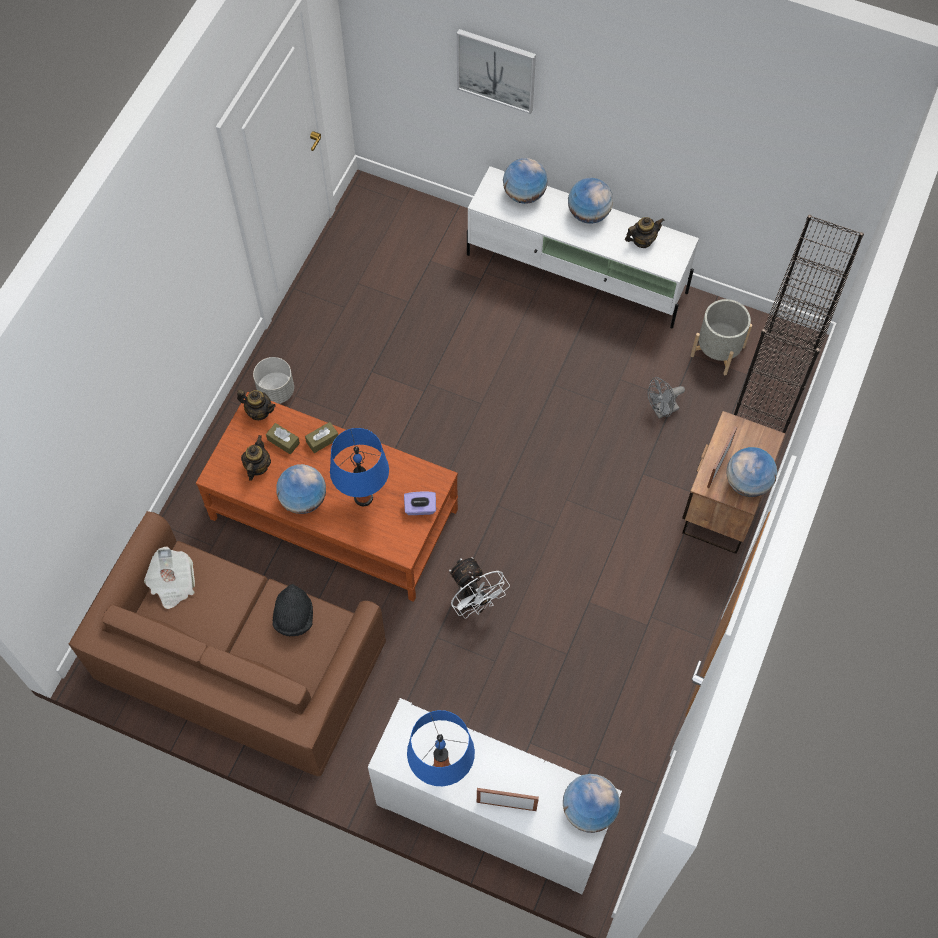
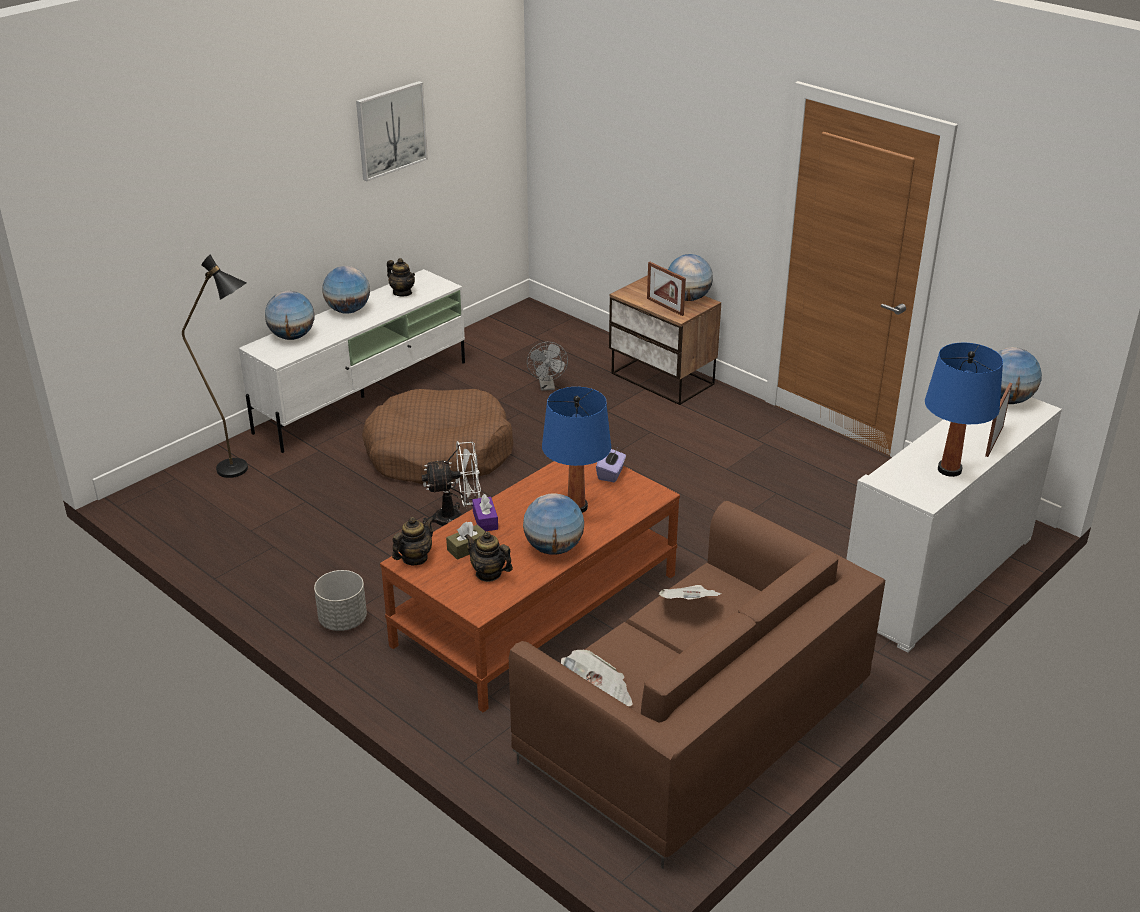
camera: 70 degrees left, 30 degrees down
(294, 617) = (689, 606): black hat -> newspaper
(322, 440) = (485, 520): brown tissue box -> purple tissue box
(429, 240) = (242, 471): none -> black floor lamp
(474, 603) = (695, 536): white fan -> white fan (457, 519)
(496, 70) = (217, 202): picture -> picture (391, 130)
(515, 366) = (439, 453): none -> brown dog bed
(642, 240) = (402, 292): teapot -> teapot turned 135 degrees clockwise
(717, 351) = (506, 347): grey planter -> none
(771, 395) = (568, 333): black bookcase -> none

